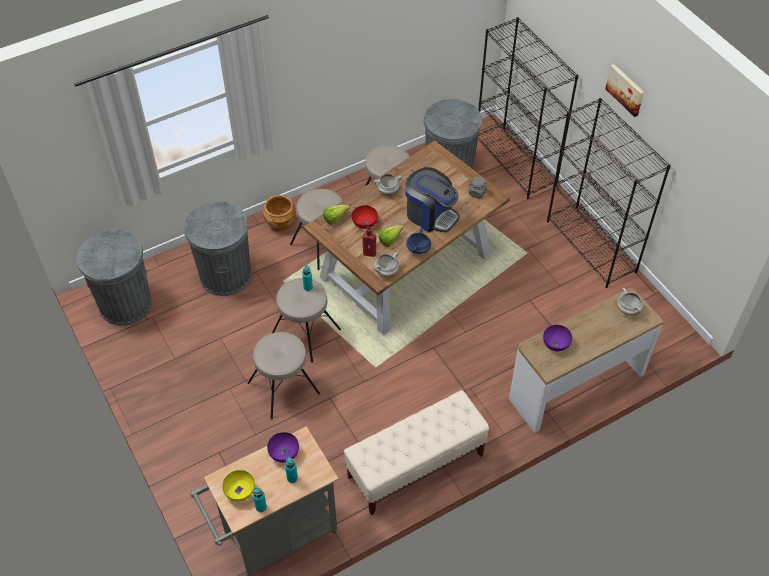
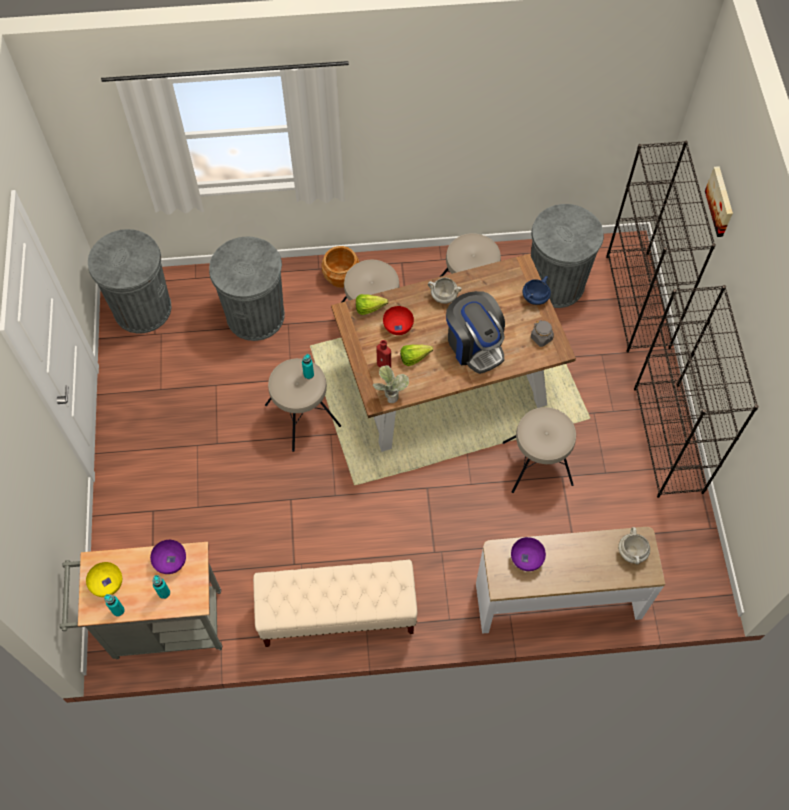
camera: 25 degrees right, 10 degrees up
(284, 388) = (250, 468): beige stool -> beige stool (537, 464)
(386, 271) = (390, 394): white cooking pot -> potted plant
(418, 249) = (438, 382): blue cooking pot -> blue cooking pot (535, 298)
(626, 89) = (748, 292): picture -> picture (721, 201)

